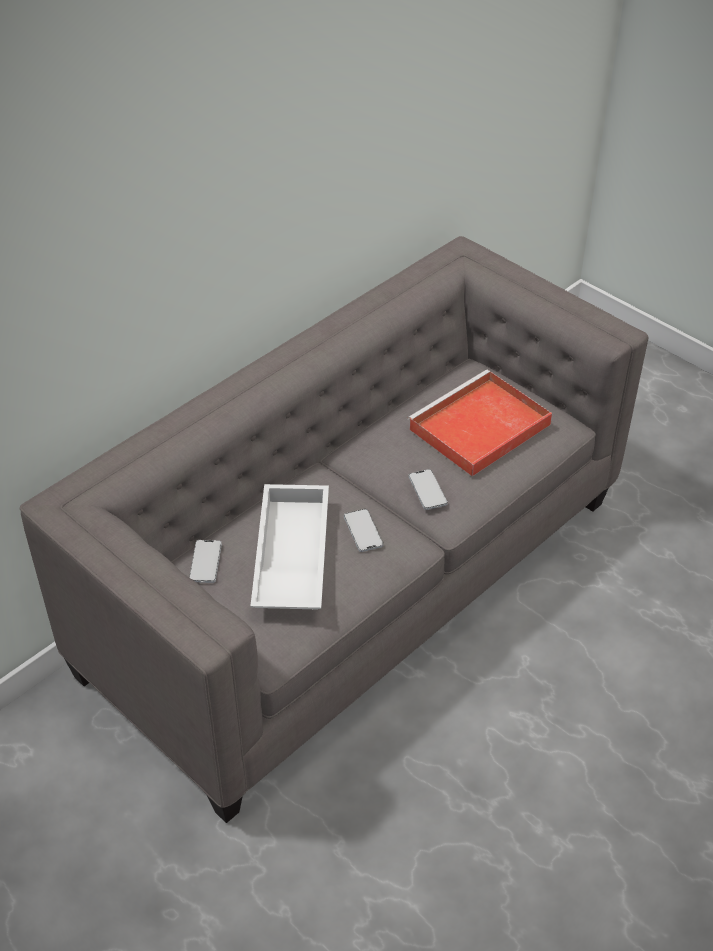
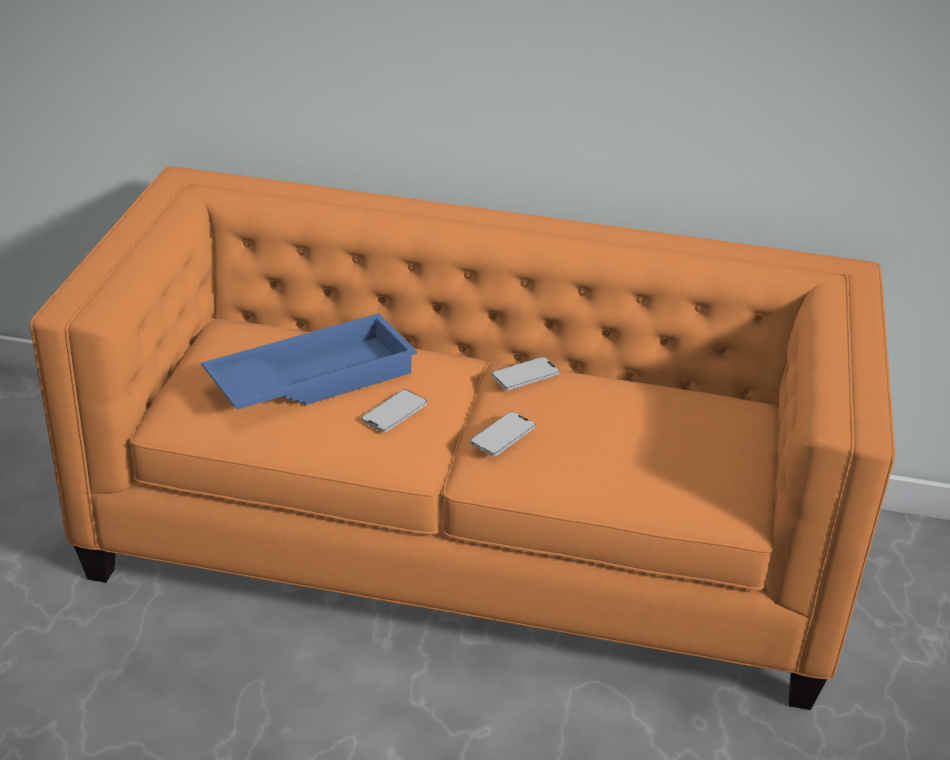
camera: 55 degrees right, 10 degrees down
(205, 562) = (260, 333): phone -> phone (525, 375)
(289, 556) = (311, 377): white tray -> blue tray
(356, 586) = (466, 546): grey sofa -> orange sofa
(478, 428) = (644, 437): red tray -> none

